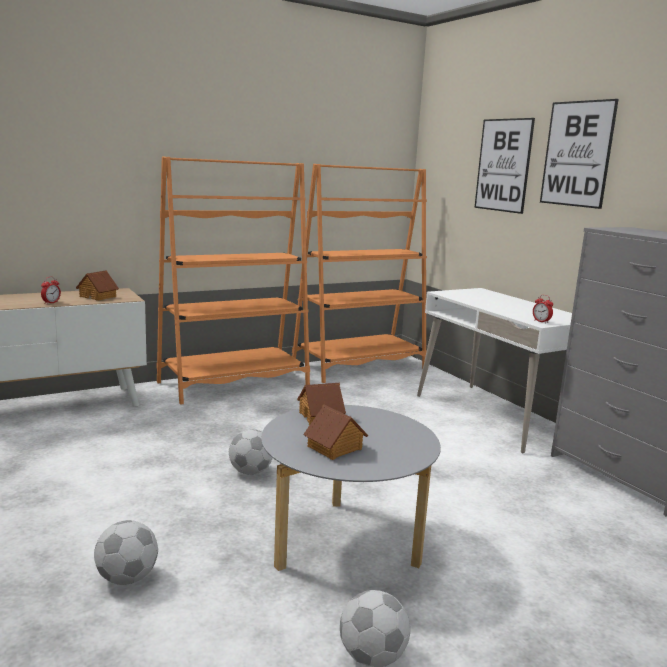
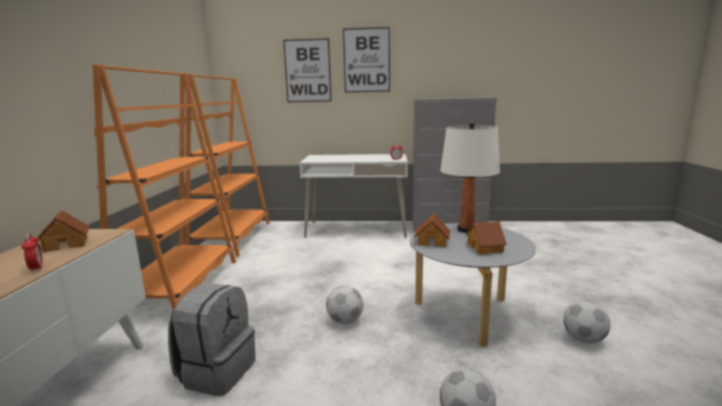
camera: 55 degrees left, 0 degrees up
(124, 442) = (216, 372): none -> grey backpack
(394, 430) = (467, 230): none -> white table lamp

